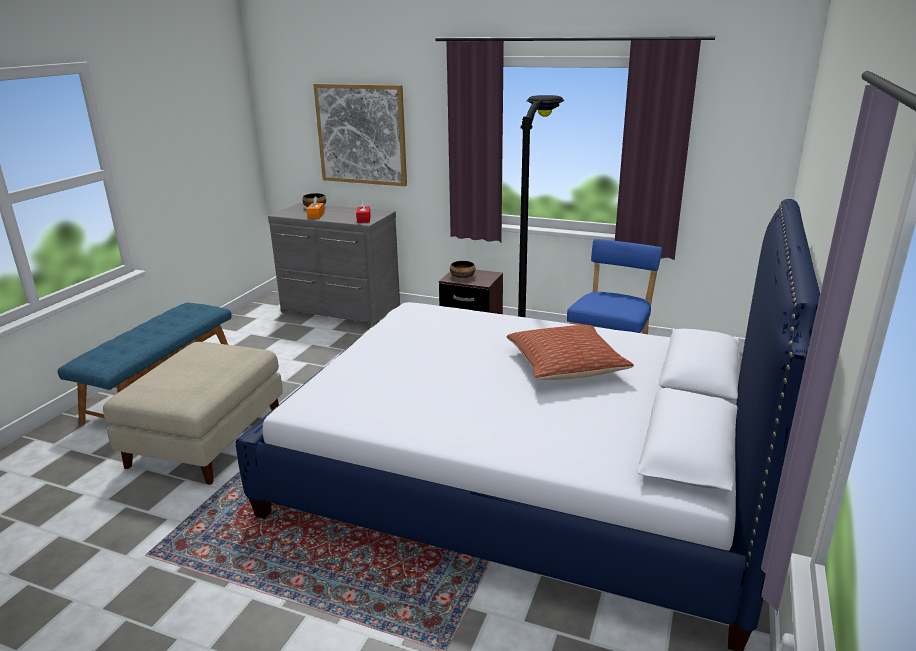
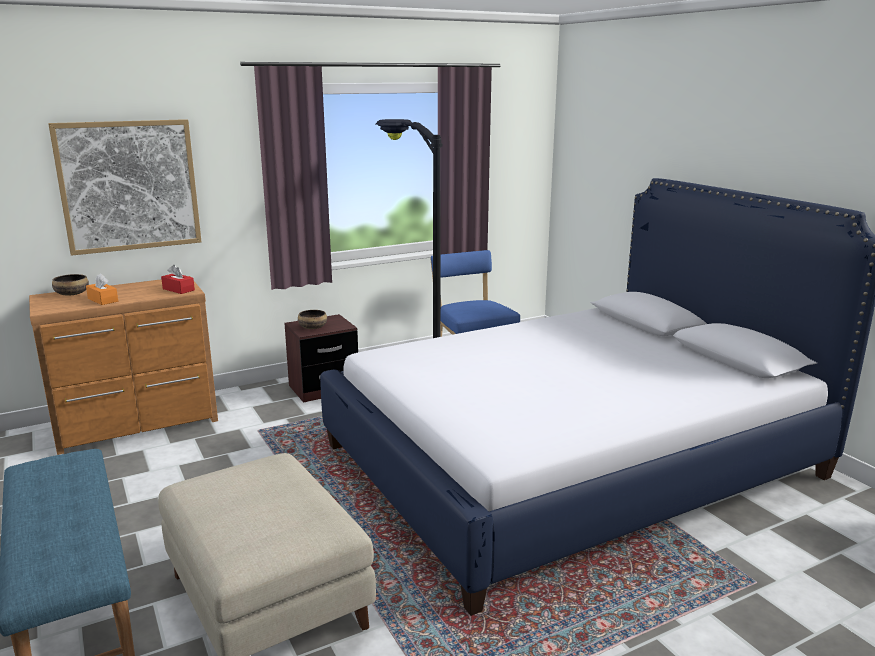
camera: 50 degrees left, 5 degrees down
(340, 311) = (138, 424): grey dresser -> brown dresser
(565, 366) = (582, 347): pillow -> none

